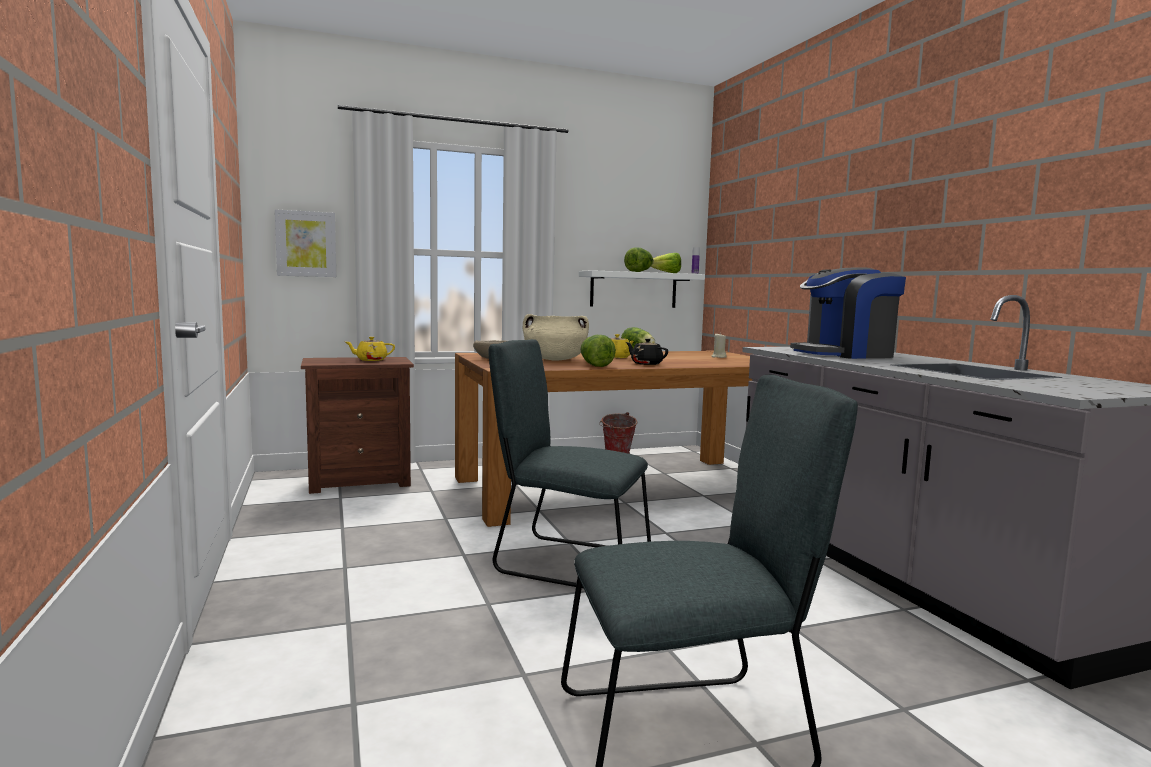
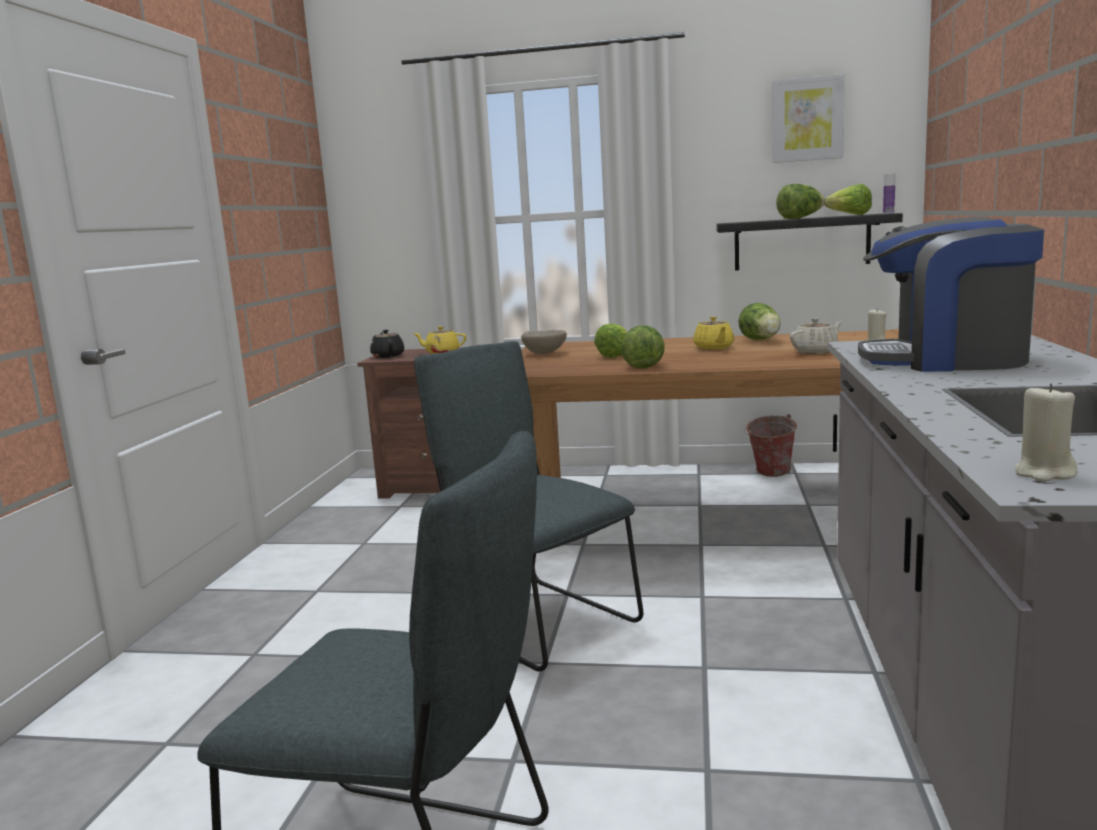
camera: 30 degrees right, 5 degrees up
(306, 244) = (388, 223): picture -> picture (807, 119)
(555, 360) = (617, 354): beige cooking pot -> lettuce
(633, 290) = (801, 242): white shelf -> black shelf
(646, 363) = (723, 361): black teapot -> black teapot (388, 356)
(693, 360) = (816, 352): none -> beige teapot
(1056, 390) = (1044, 473): none -> beige candle

